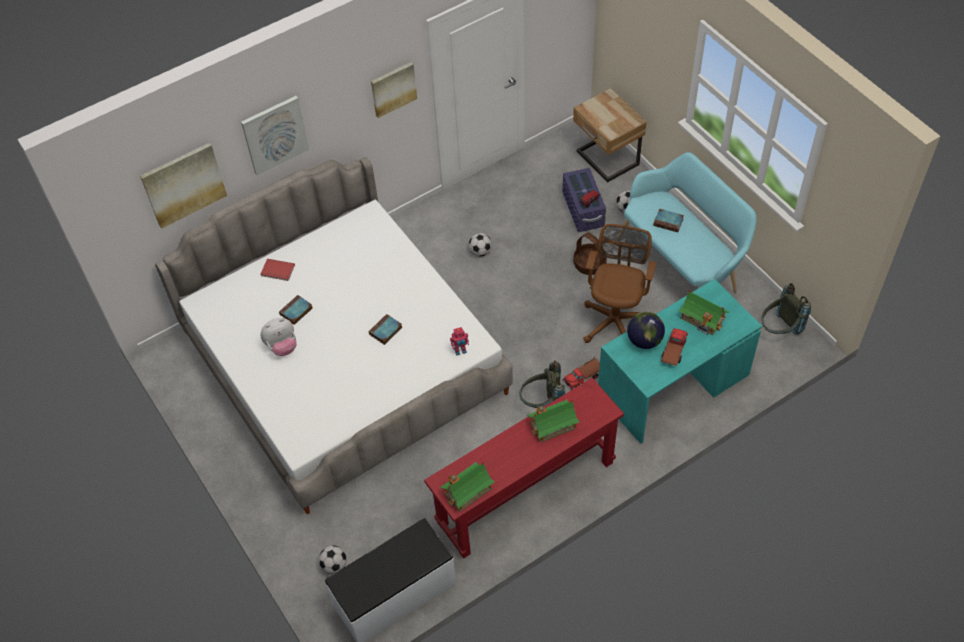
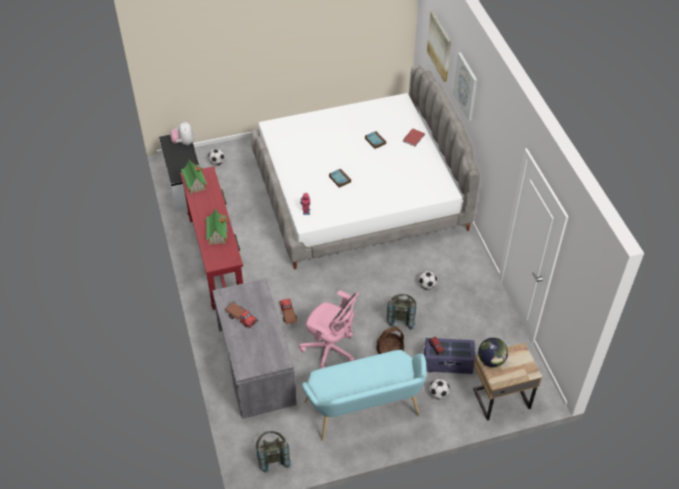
camera: 105 degrees right, 5 degrees down
(282, 346) = (350, 130): plush toy -> plush toy (184, 142)
(393, 88) = (503, 160): picture -> none
(542, 404) = (277, 285): grey backpack -> grey backpack (401, 317)
(615, 318) = (330, 350): brown office chair -> pink office chair
(644, 340) = (259, 304): globe -> globe (491, 360)
(669, 222) = (375, 373): book -> none
(673, 386) = (255, 366): turquoise desk -> grey desk
(702, 318) = (260, 345): toy house -> none

